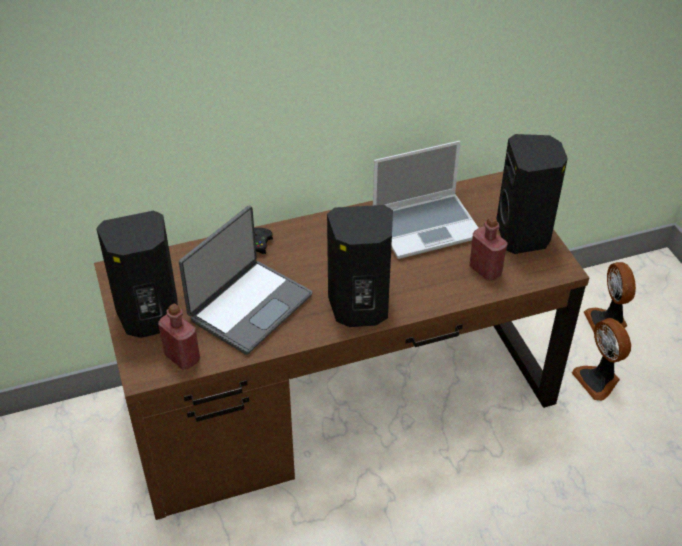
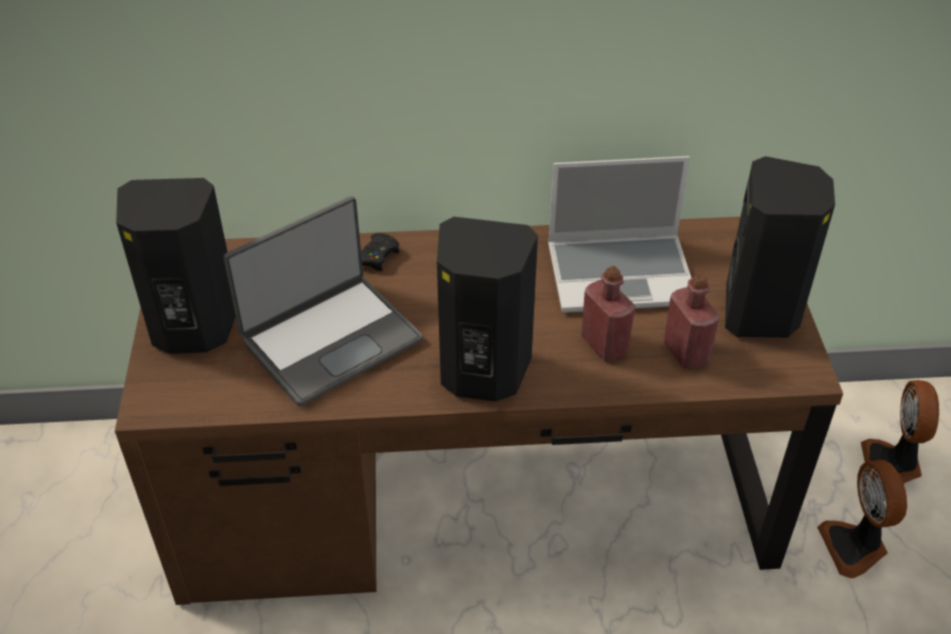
camera: 15 degrees right, 0 degrees up
(182, 357) = (212, 392): red bottle -> red bottle (604, 345)

